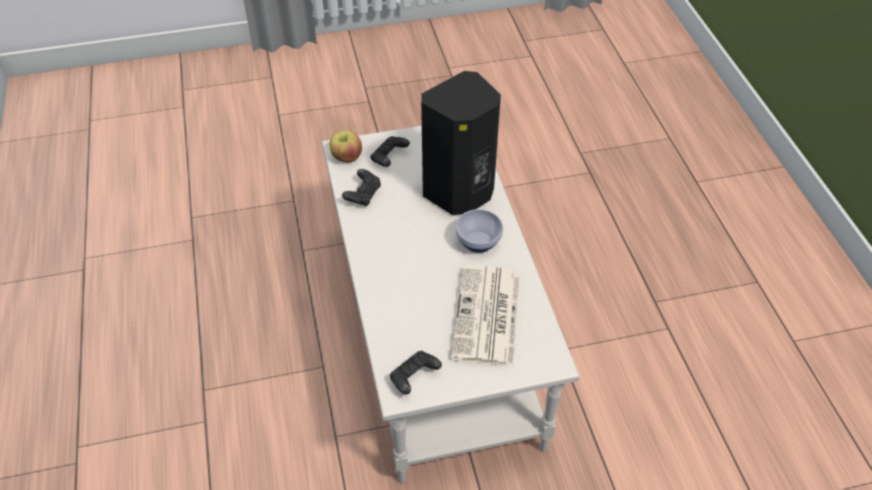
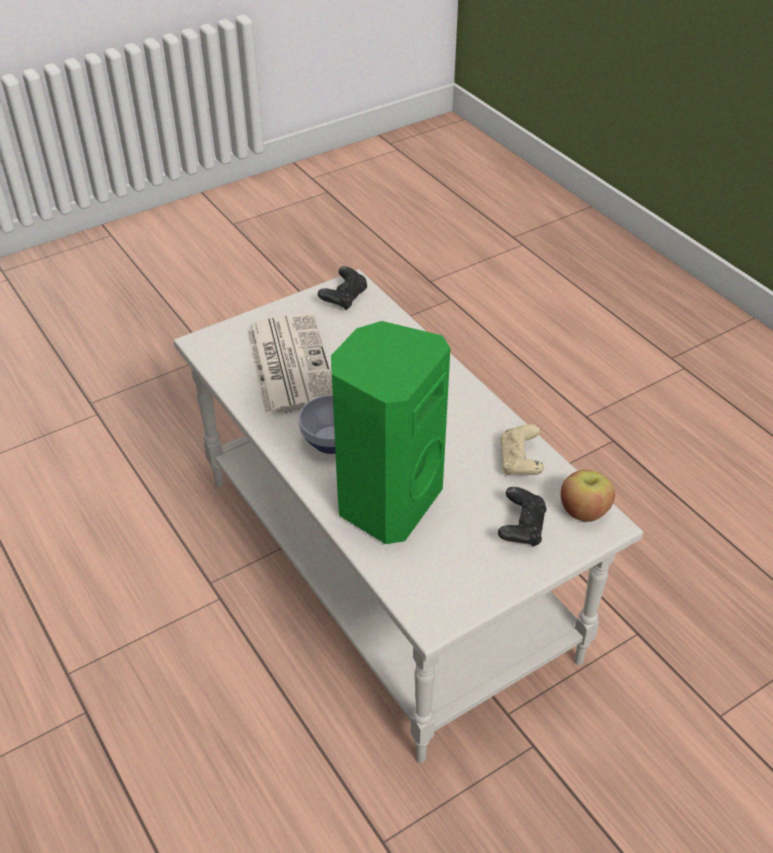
camera: 160 degrees right, 5 degrees down
(363, 195) = (520, 461): black game controller -> beige game controller
(460, 193) = (386, 501): black speaker -> green speaker

